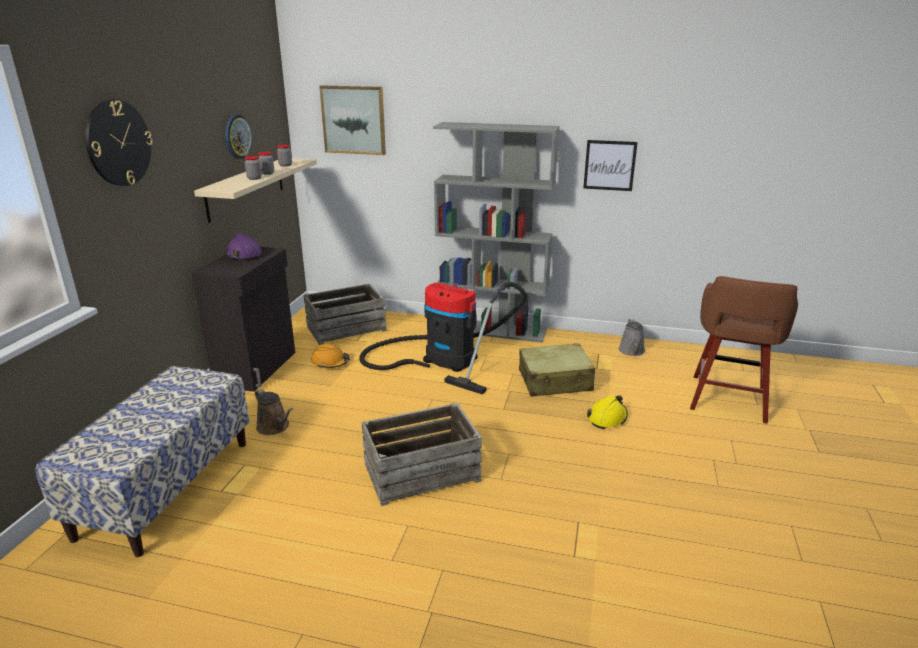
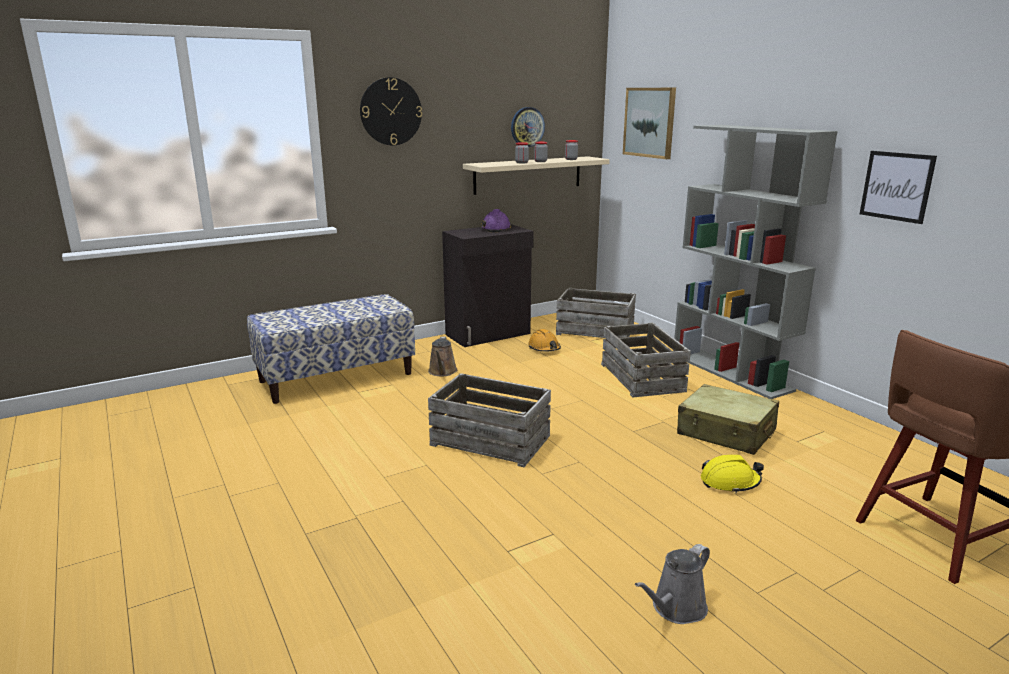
camera: 45 degrees right, 5 degrees down
(444, 359) = (643, 377): vacuum cleaner -> crate
(632, 351) = (876, 445): grey watering can -> grey watering can (676, 608)

